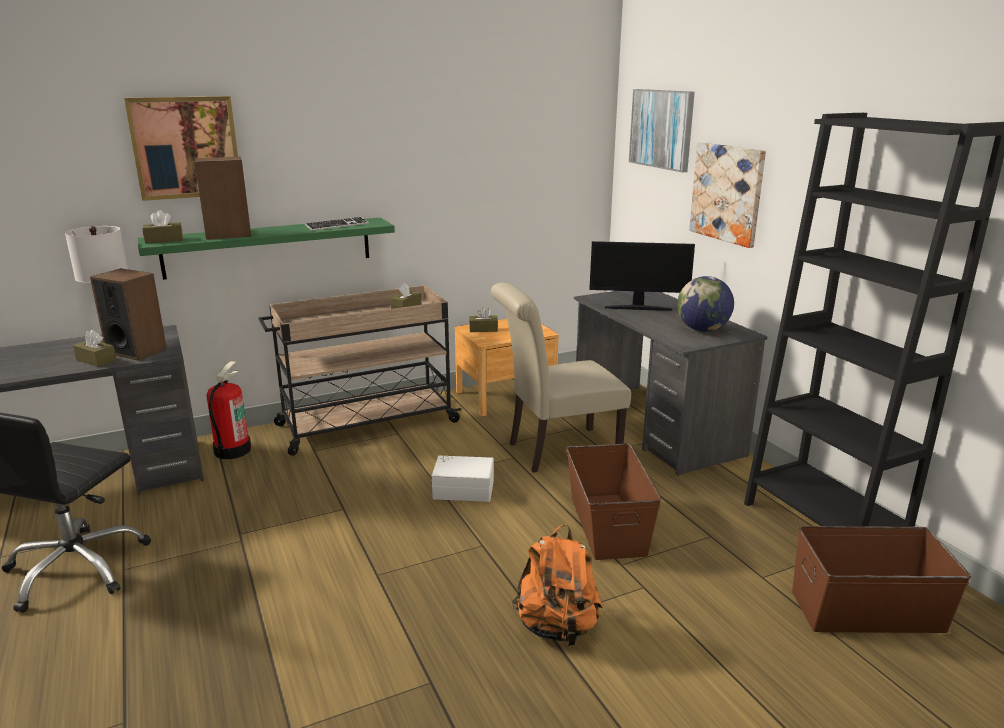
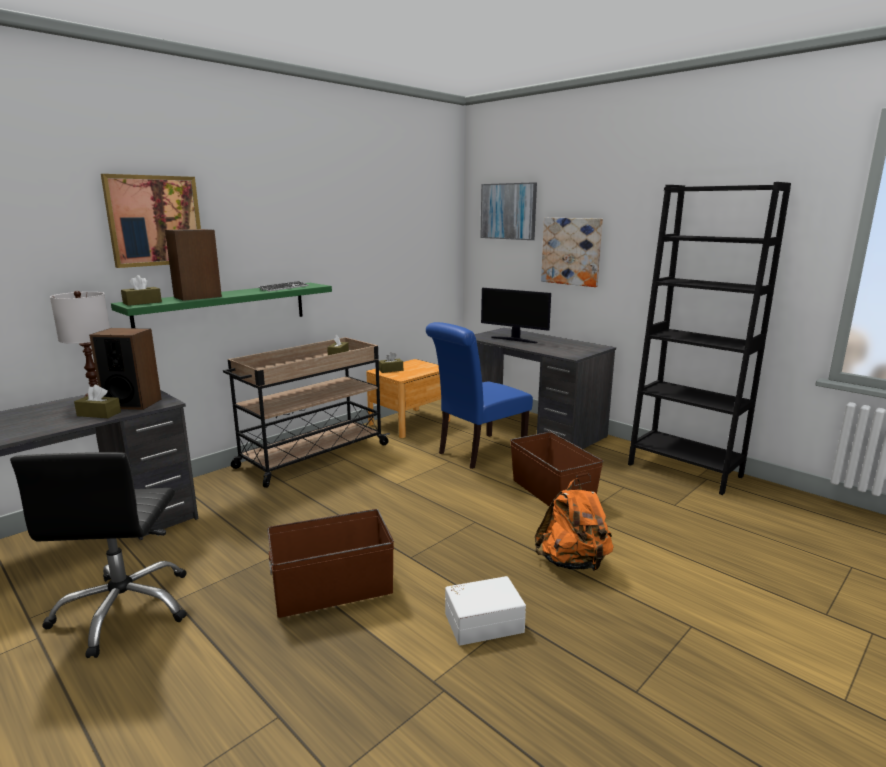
camera: 20 degrees left, 5 degrees down
(232, 450) = (206, 492): fire extinguisher -> none
(463, 488) = (429, 487): white storage box -> white storage box (483, 621)
(557, 451) = (477, 452): beige chair -> blue chair
(638, 308) = (514, 339): monitor -> monitor turned 45 degrees clockwise
(702, 330) = (572, 347): globe -> none
(865, 610) = (747, 511): brown storage box -> brown storage box (332, 589)

